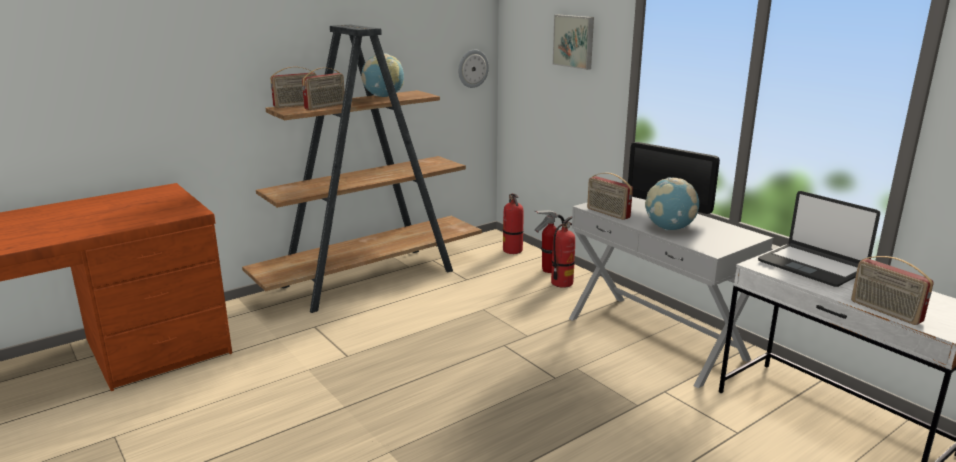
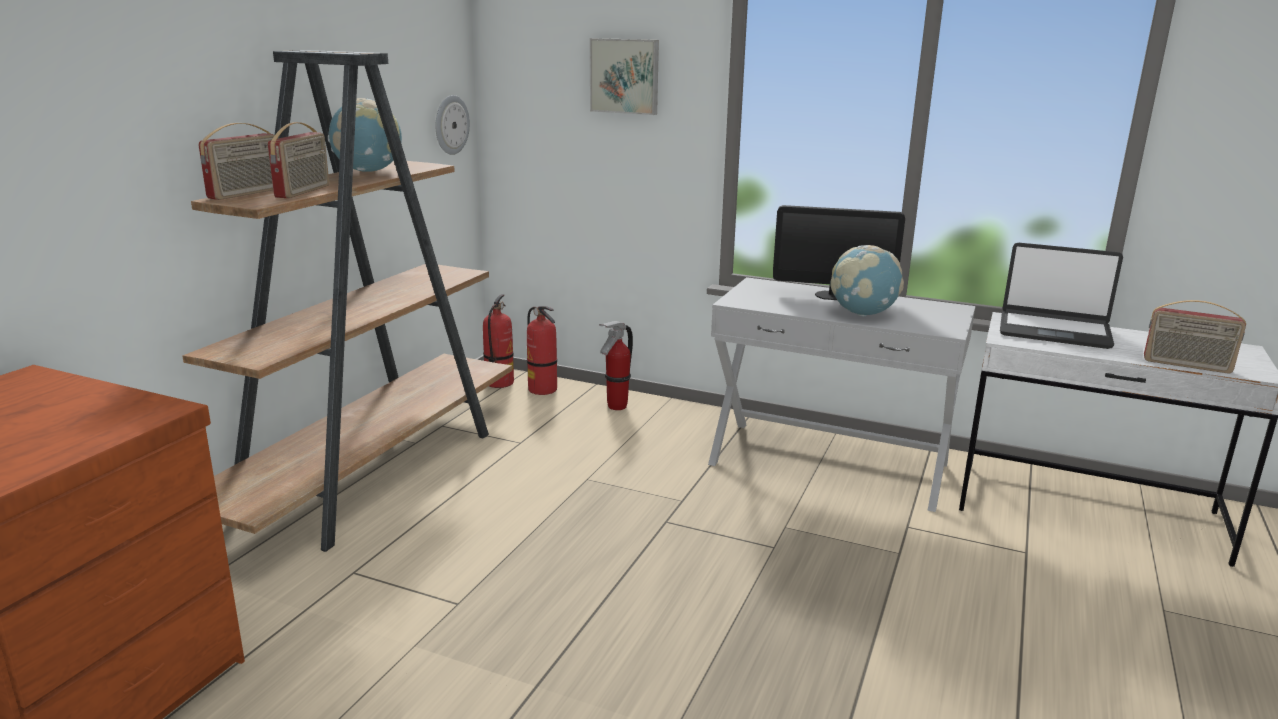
camera: 30 degrees left, 0 degrees up
(561, 283) = (651, 420): fire extinguisher -> fire extinguisher (499, 383)
(607, 213) = (768, 307): radio -> none

